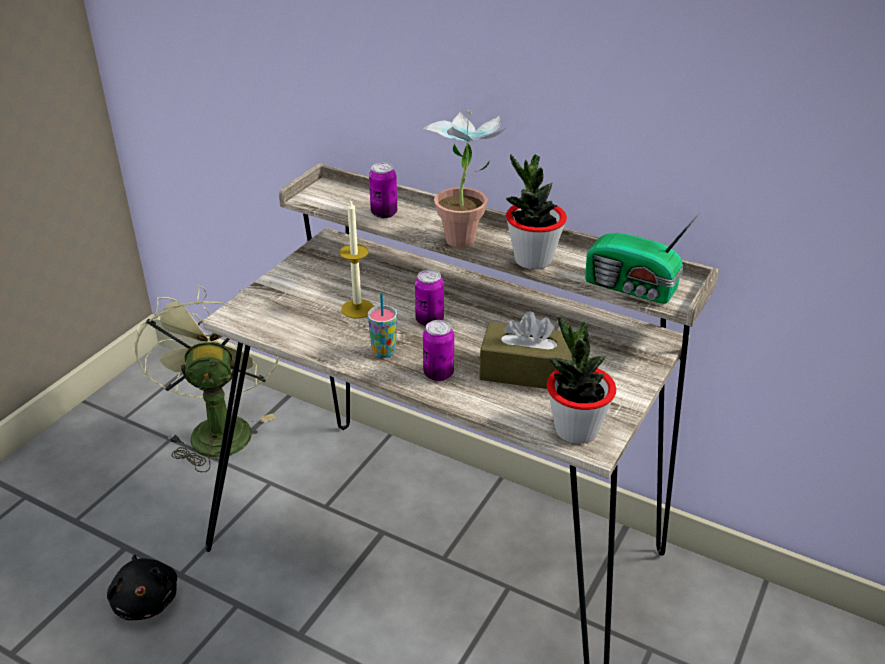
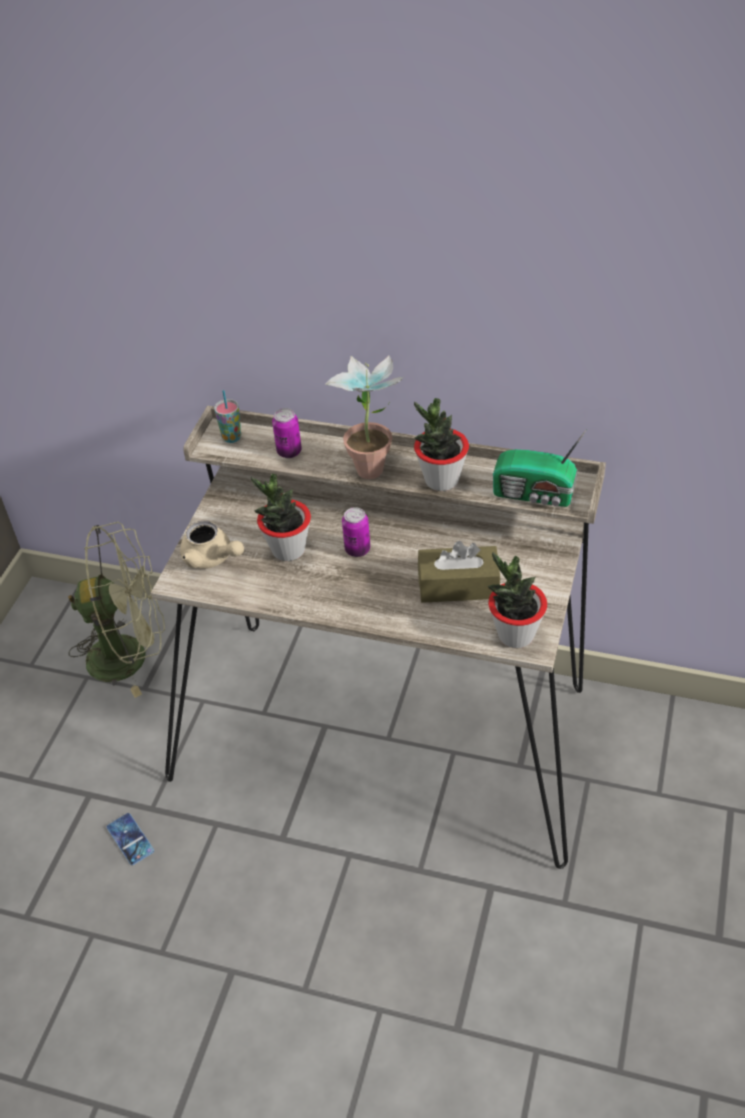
camera: 10 degrees left, 10 degrees up
(146, 600) = (130, 839): black plush toy -> phone
(219, 428) = (131, 655): green fan -> green fan turned 105 degrees clockwise
(277, 303) = (212, 558): none -> beige teapot
(357, 309) = (288, 550): candle -> potted plant
(384, 352) = (328, 591): cup -> cup (232, 437)
(438, 374) = (384, 604): can -> none

